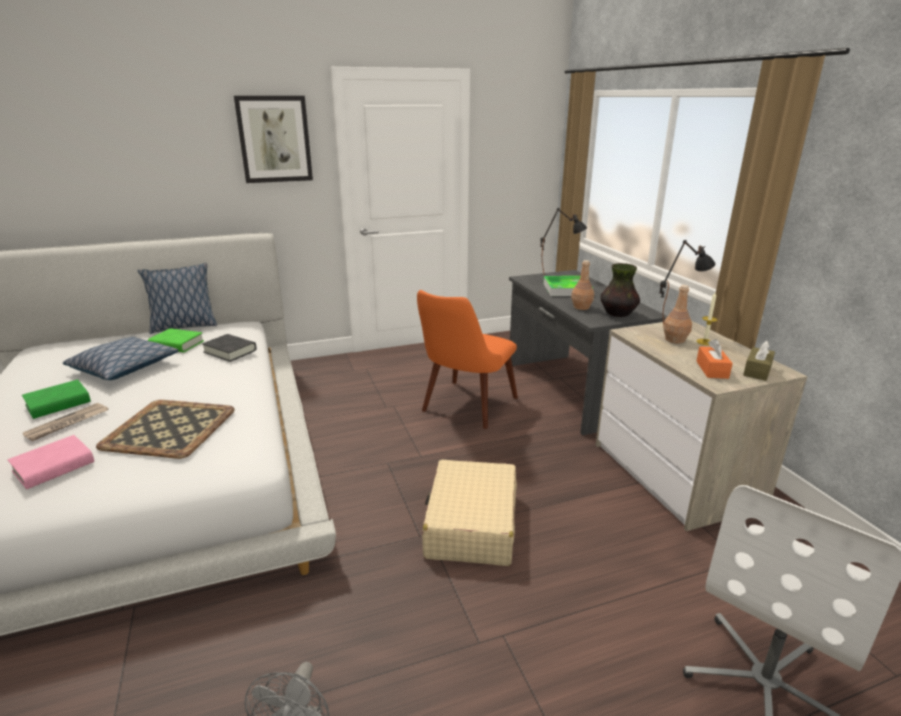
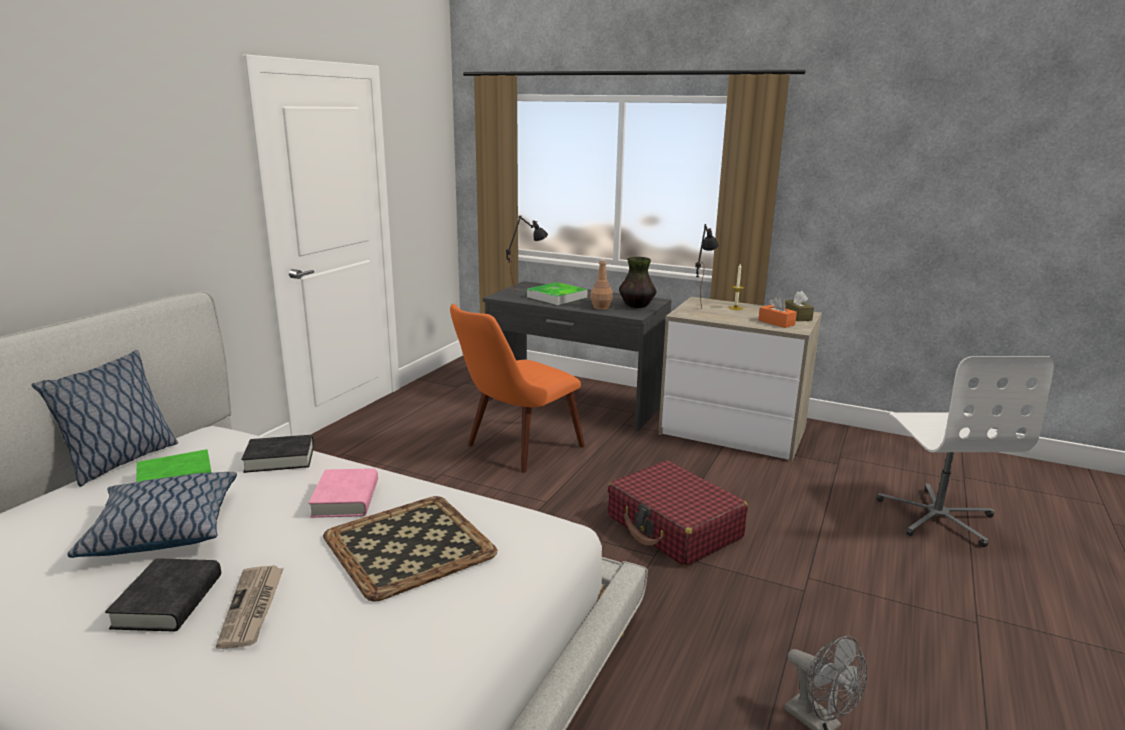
camera: 45 degrees left, 5 degrees down
(54, 467) = (361, 643): pink book -> pink book (345, 499)
(58, 404) = (168, 601): green book -> black book
(274, 139) = (183, 154): picture -> none
(464, 409) = (514, 450): orange chair -> orange chair turned 60 degrees clockwise
(471, 525) = (674, 527): beige suitcase -> red suitcase
(675, 340) = (718, 311): brown bottle -> none

